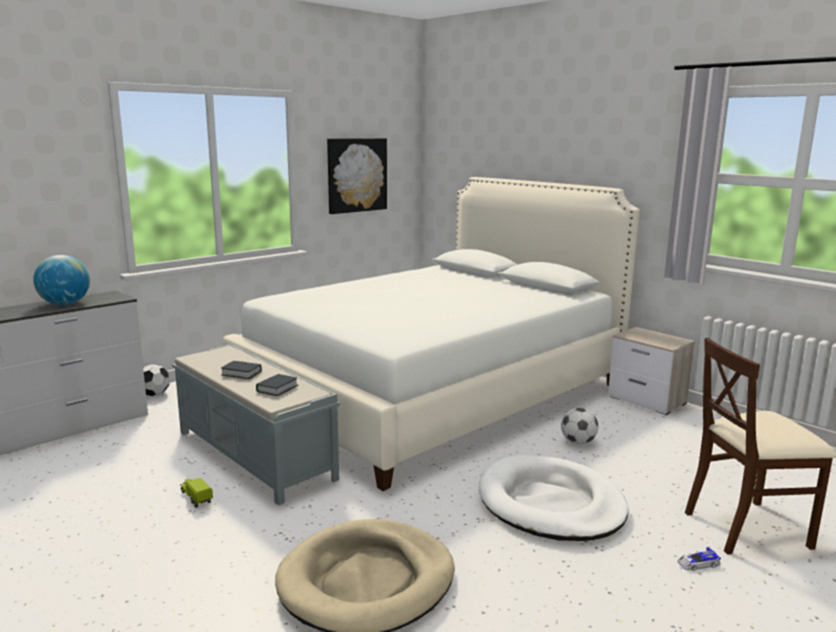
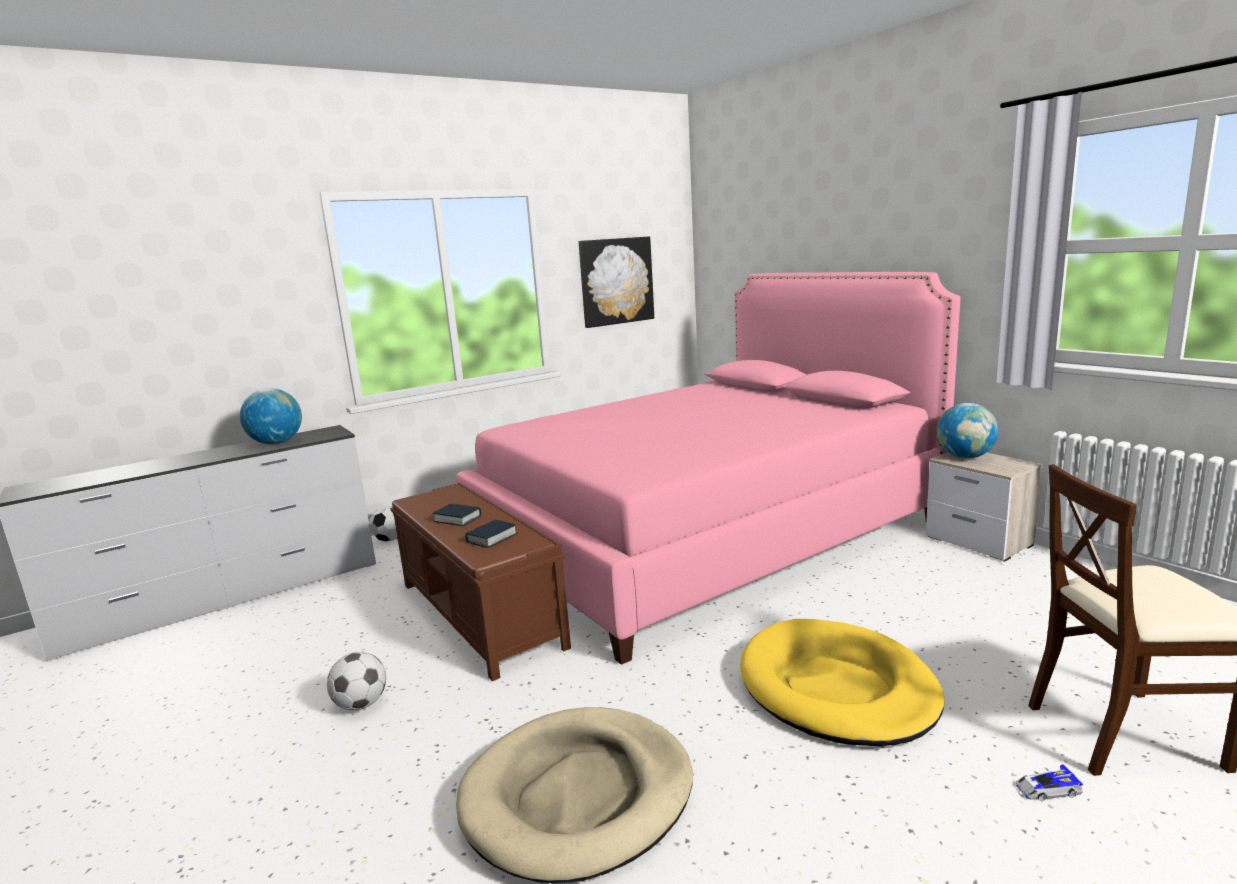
camera: 10 degrees right, 0 degrees up
(196, 497) = (400, 669): toy truck -> none
(255, 455) = (480, 615): grey bench -> brown bench
(433, 392) = (704, 533): white bed -> pink bed
(550, 504) = (836, 688): white dog bed -> yellow dog bed
(578, 442) = (881, 599): football -> football (361, 704)
(639, 334) = (965, 457): none -> globe

